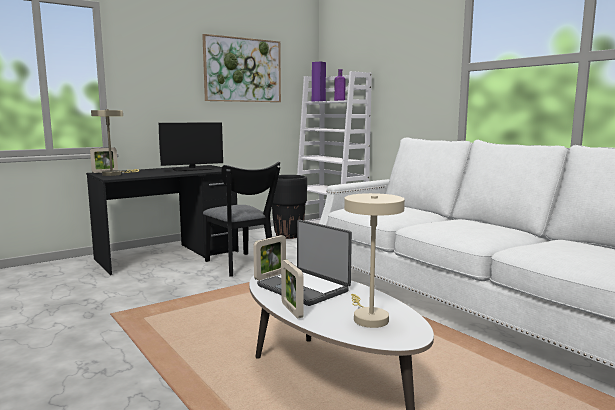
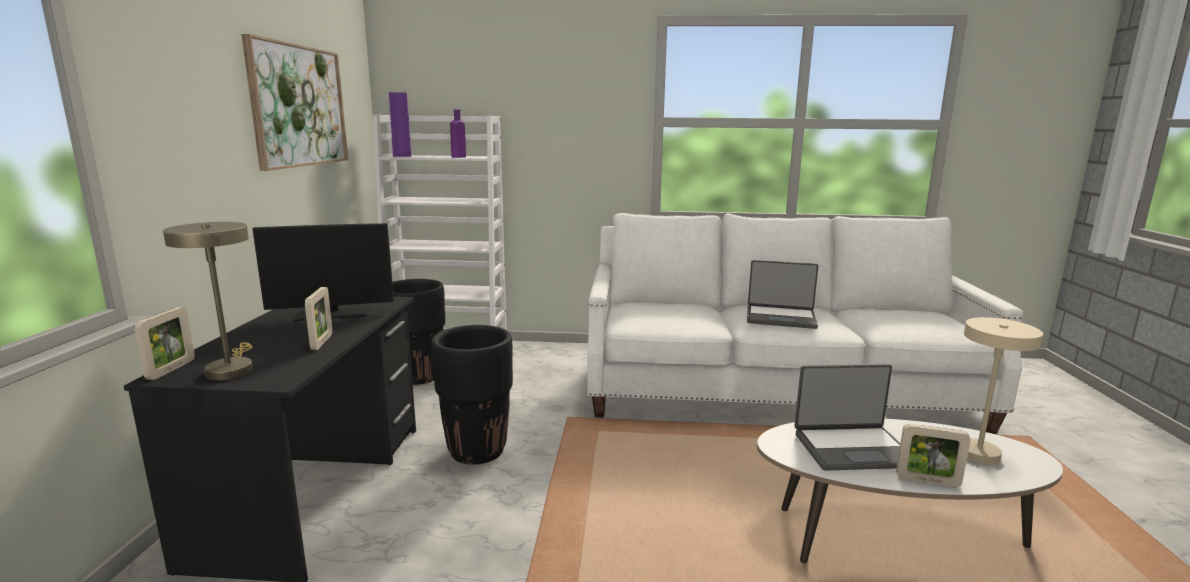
camera: 50 degrees left, 5 degrees up
(192, 169) = (332, 314): monitor -> monitor turned 60 degrees clockwise
(242, 265) = (477, 451): black chair -> black planter
(270, 276) = (788, 451): picture frame -> picture frame (322, 342)
(451, 225) = (780, 318): none -> laptop

